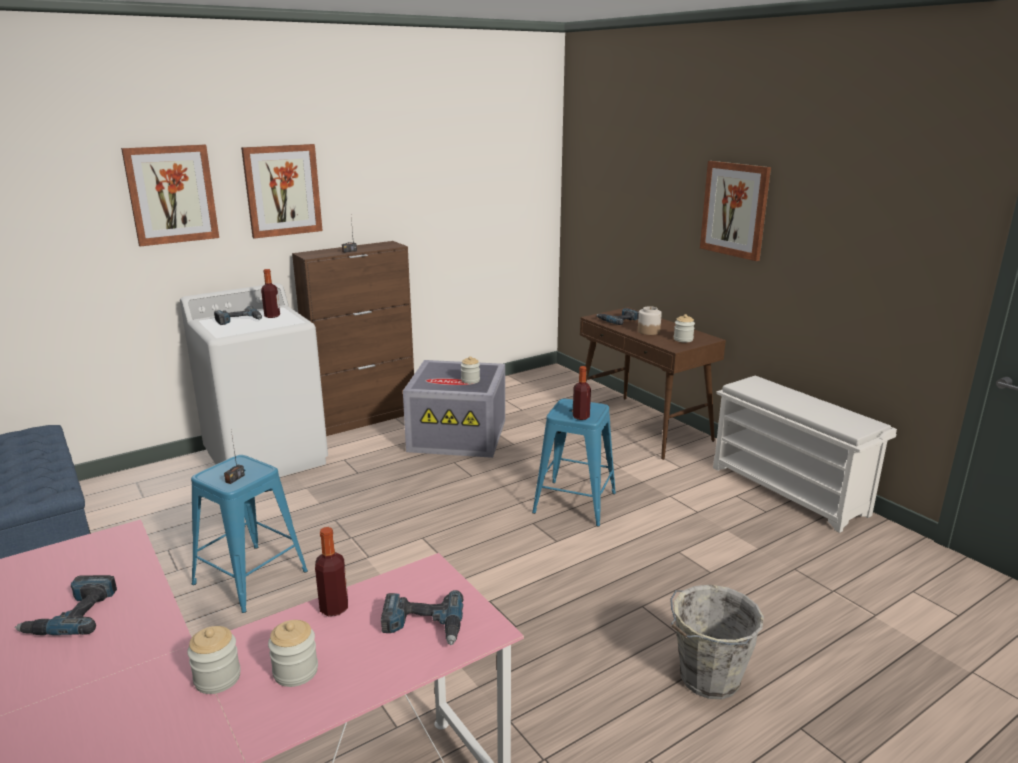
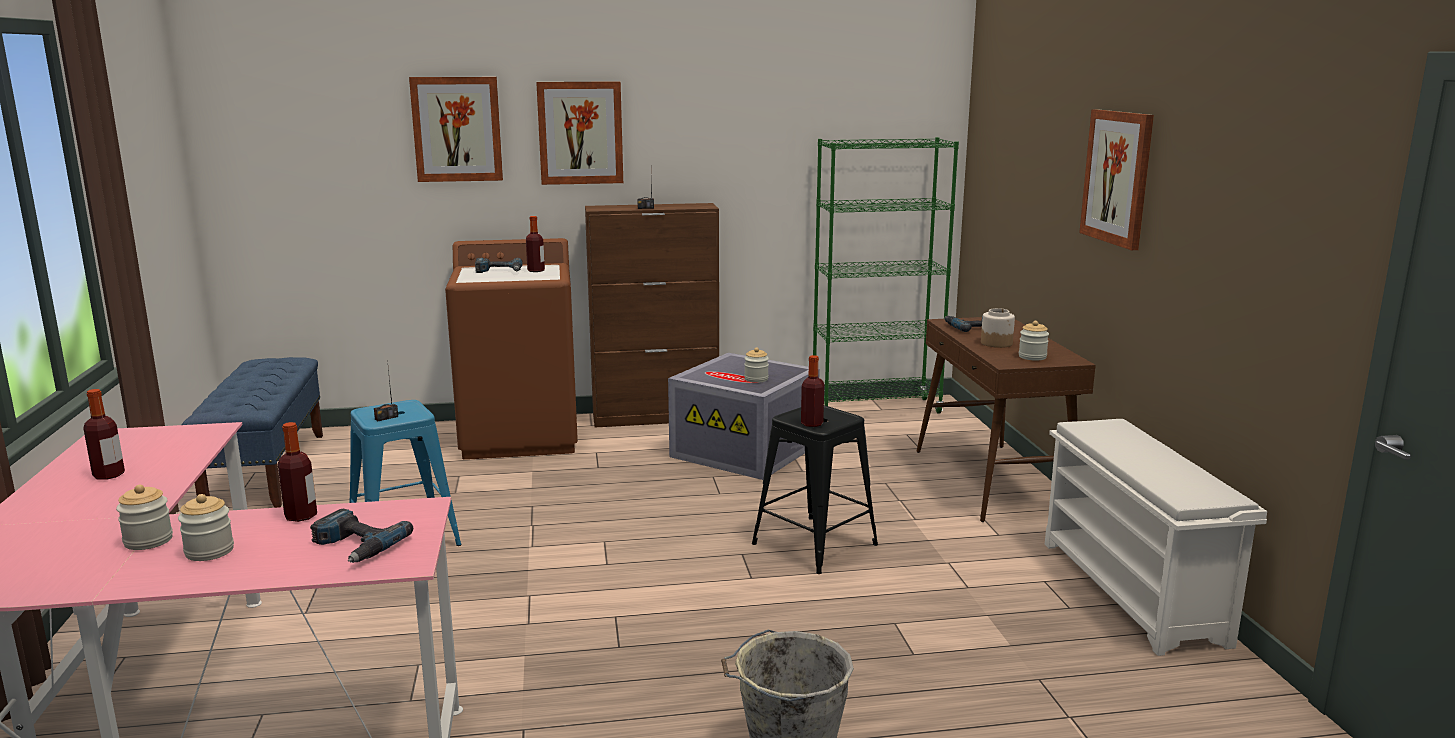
camera: 25 degrees right, 5 degrees down
(73, 614) = (109, 475): power drill -> bottle
(267, 457) = (521, 436): white washing machine -> brown washing machine
(519, 383) = (875, 409): none -> green bookcase
(574, 503) = (814, 544): blue stool -> black stool

